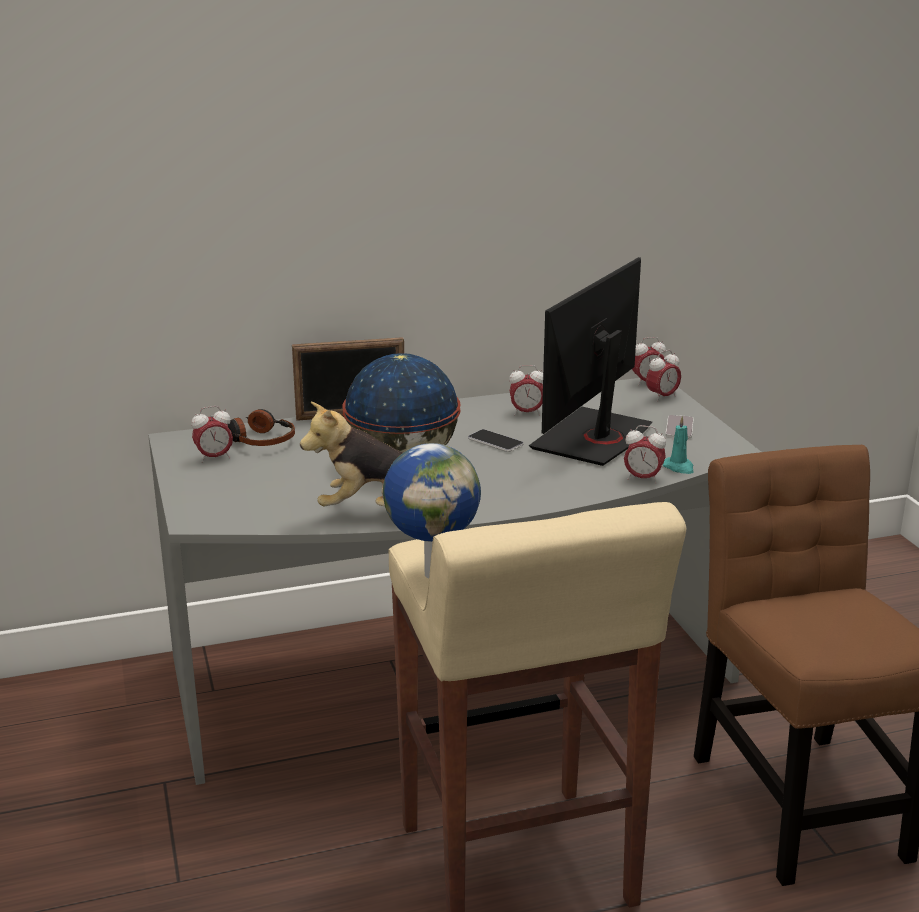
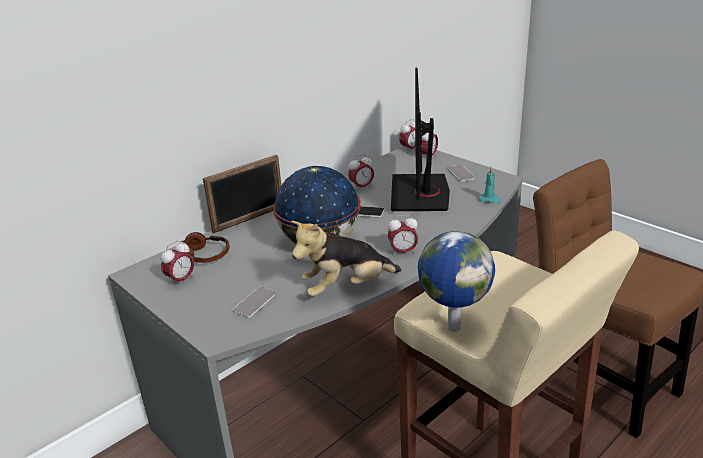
camera: 25 degrees left, 5 degrees up
(266, 500) = (255, 303): none -> phone
(643, 479) = (478, 213): alarm clock -> alarm clock (403, 252)

